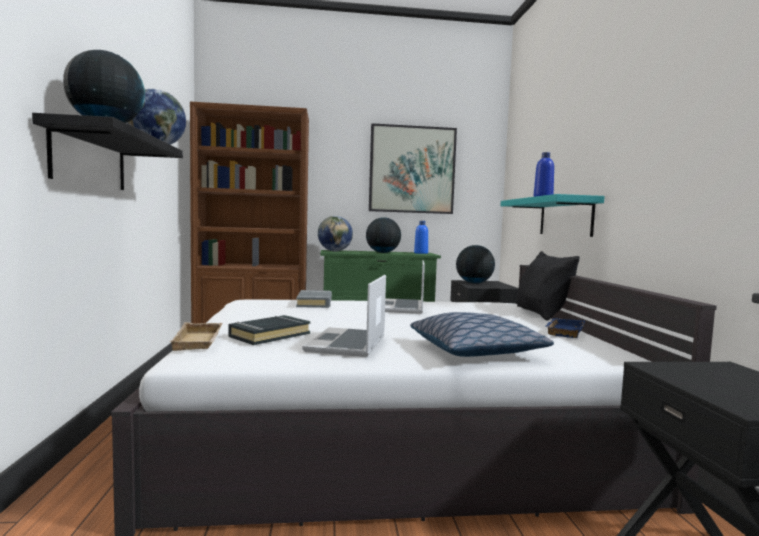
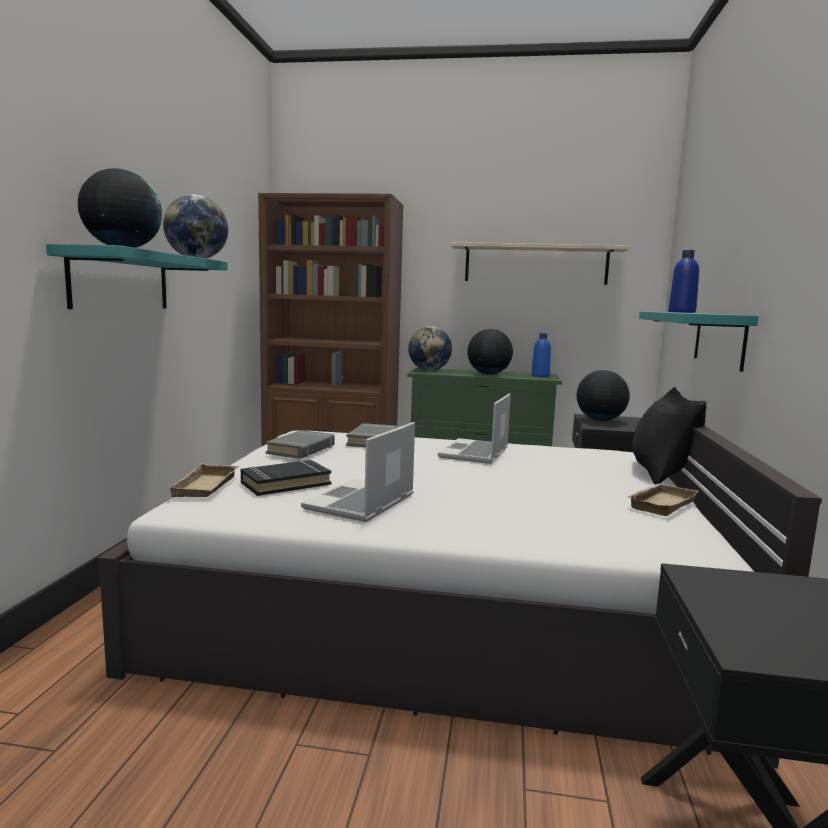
camera: 15 degrees right, 5 degrees up
(90, 159) = (120, 281): black shelf -> turquoise shelf
(260, 311) = (301, 449): none -> grey book
(412, 170) = (536, 264): picture -> beige shelf
(475, 350) = (507, 524): pillow -> none
(563, 331) = (660, 503): blue tray -> beige tray

